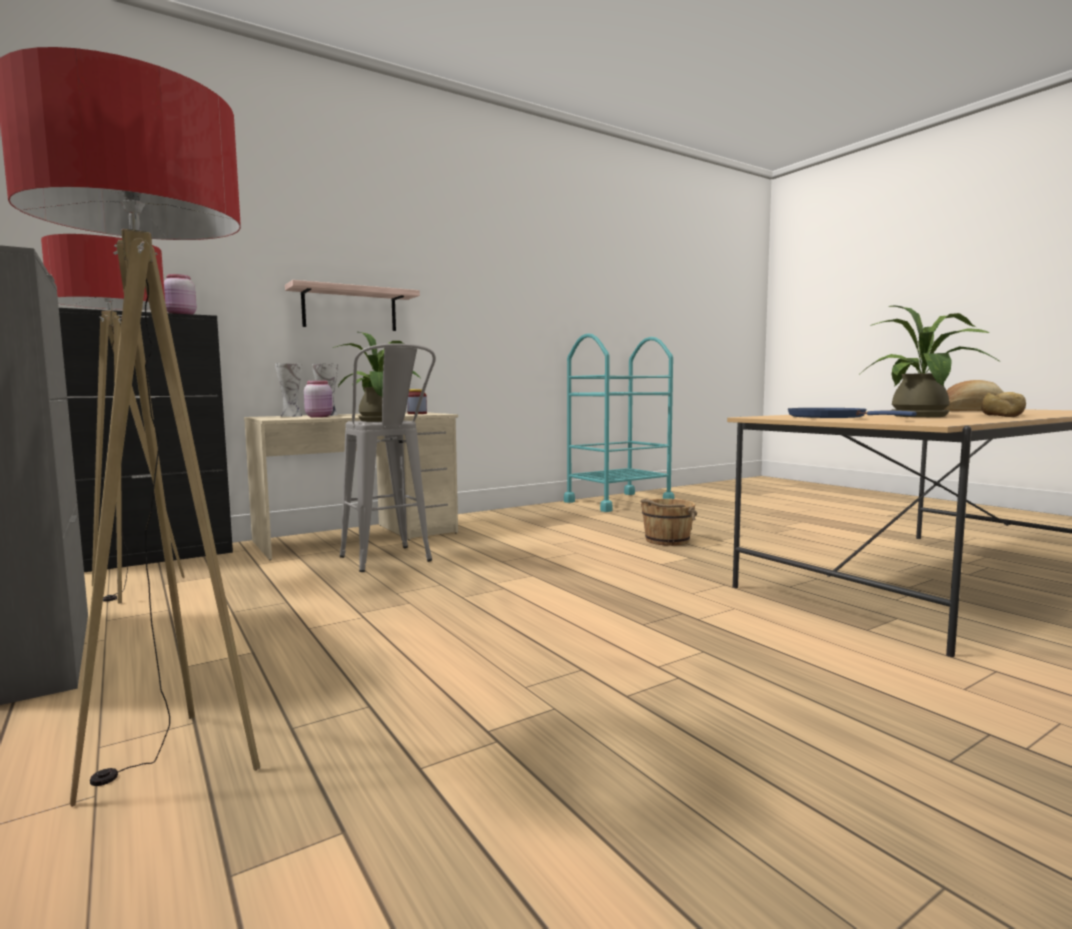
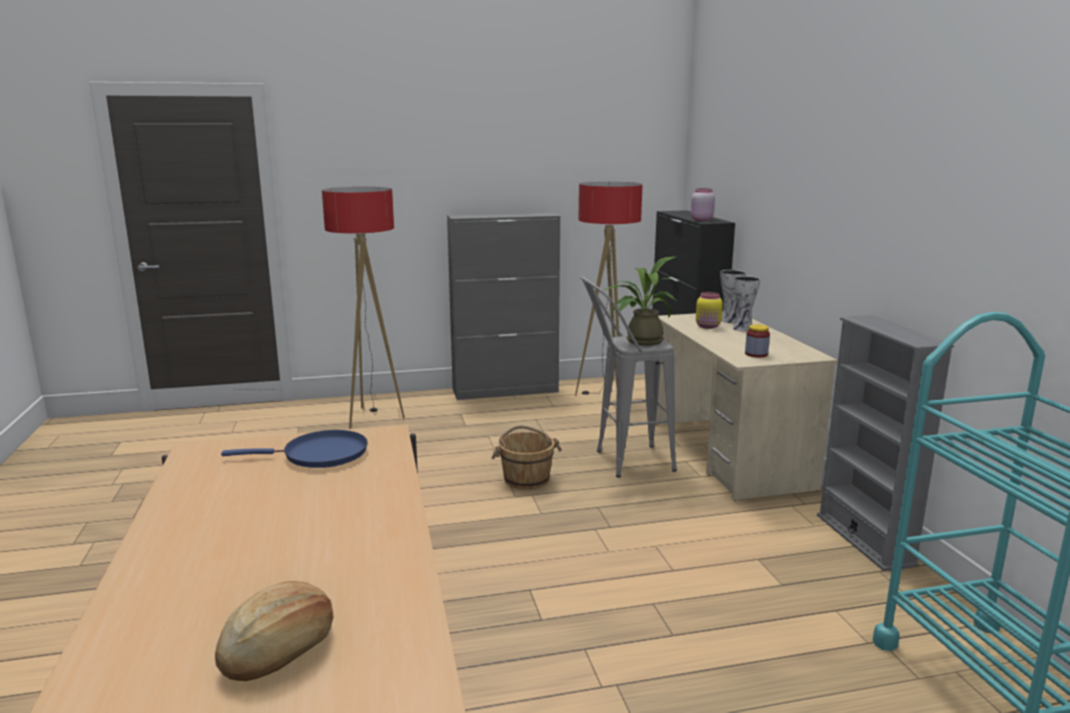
camera: 110 degrees right, 10 degrees up
(320, 416) = (708, 326): pink jar -> yellow jar
(350, 309) = (808, 220): shelf -> none
(494, 513) = (864, 539): none -> grey bookcase
(666, 540) = (637, 632): brown bucket -> brown bucket (526, 478)
(923, 416) = (256, 505): potted plant -> none
(1001, 415) = (182, 564): bread -> none

